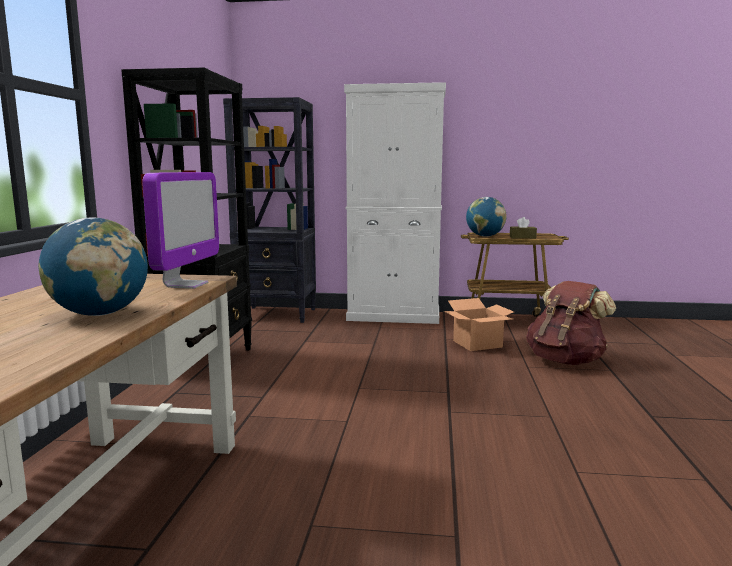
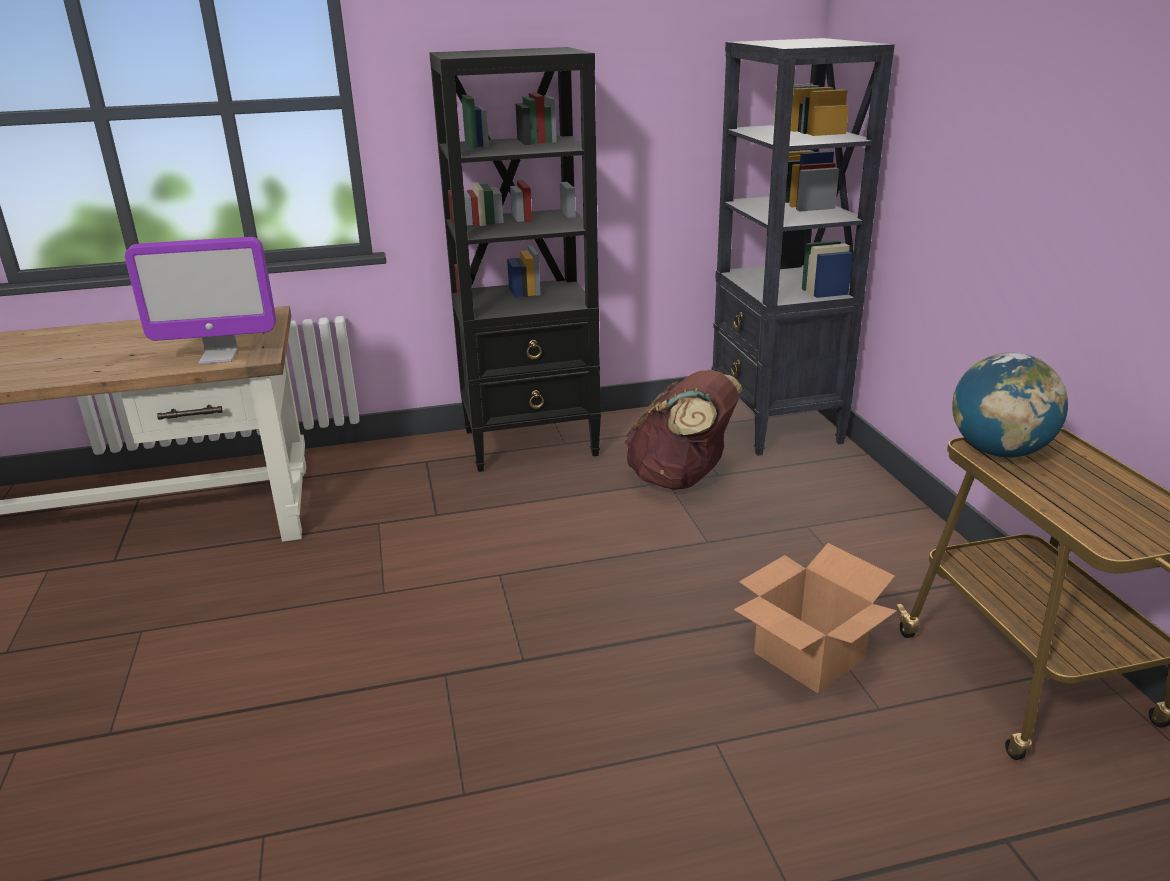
camera: 70 degrees right, 15 degrees up
(100, 314) = (89, 363): globe -> none
(394, 316) = (895, 525): white cabinet -> none
(522, 237) = (1067, 500): brown tissue box -> none
(565, 361) = (798, 803): brown backpack -> brown backpack (681, 479)

